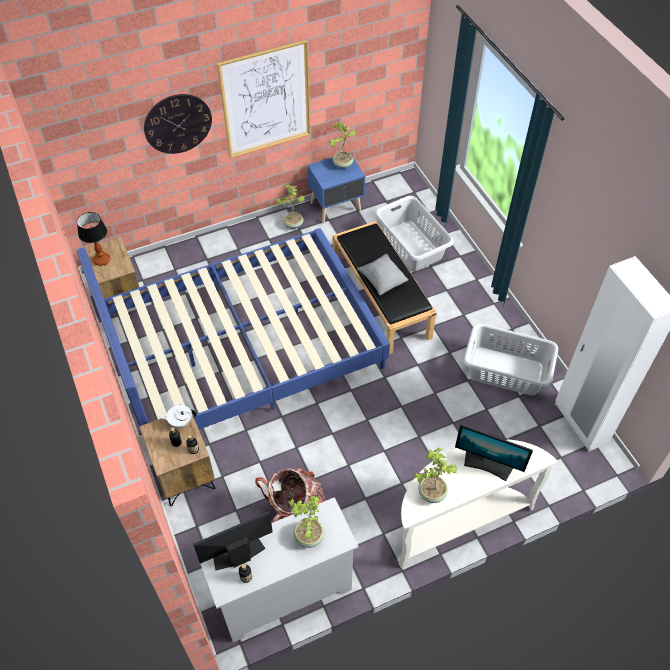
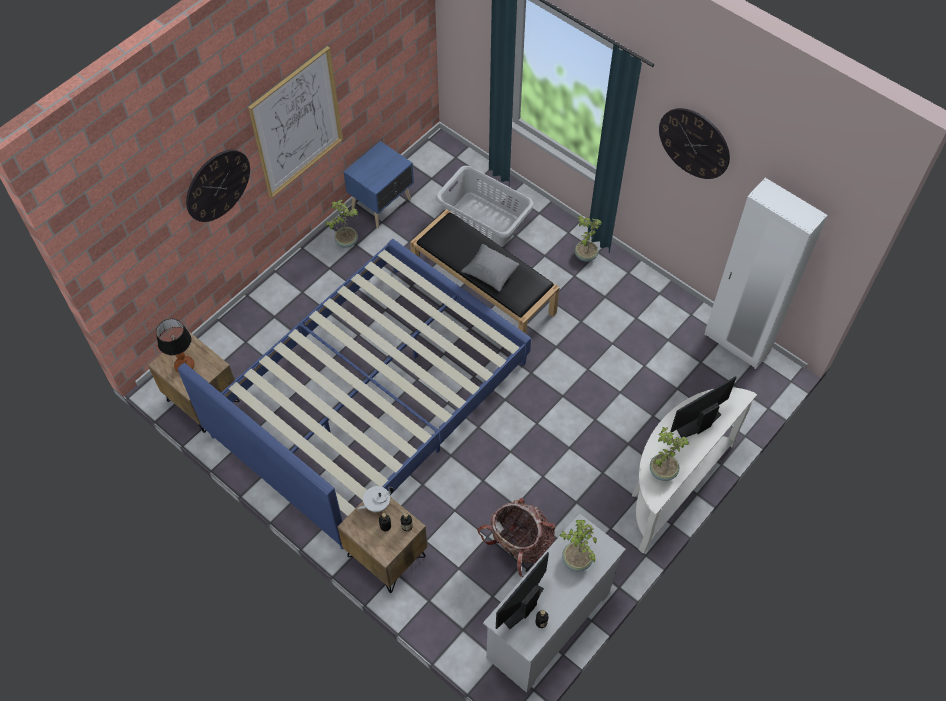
camera: 25 degrees left, 5 degrees up
(342, 164) = (380, 158): potted plant -> potted plant (585, 255)
(488, 464) = (698, 422): monitor -> monitor turned 150 degrees clockwise
(506, 372) = (644, 320): grey laundry basket -> none
(586, 211) = (694, 143): none -> wall clock

